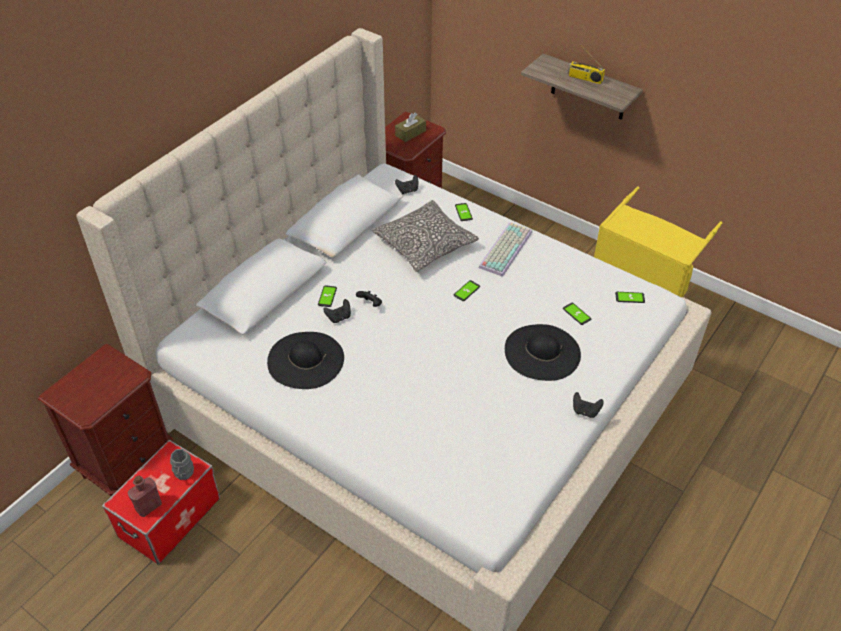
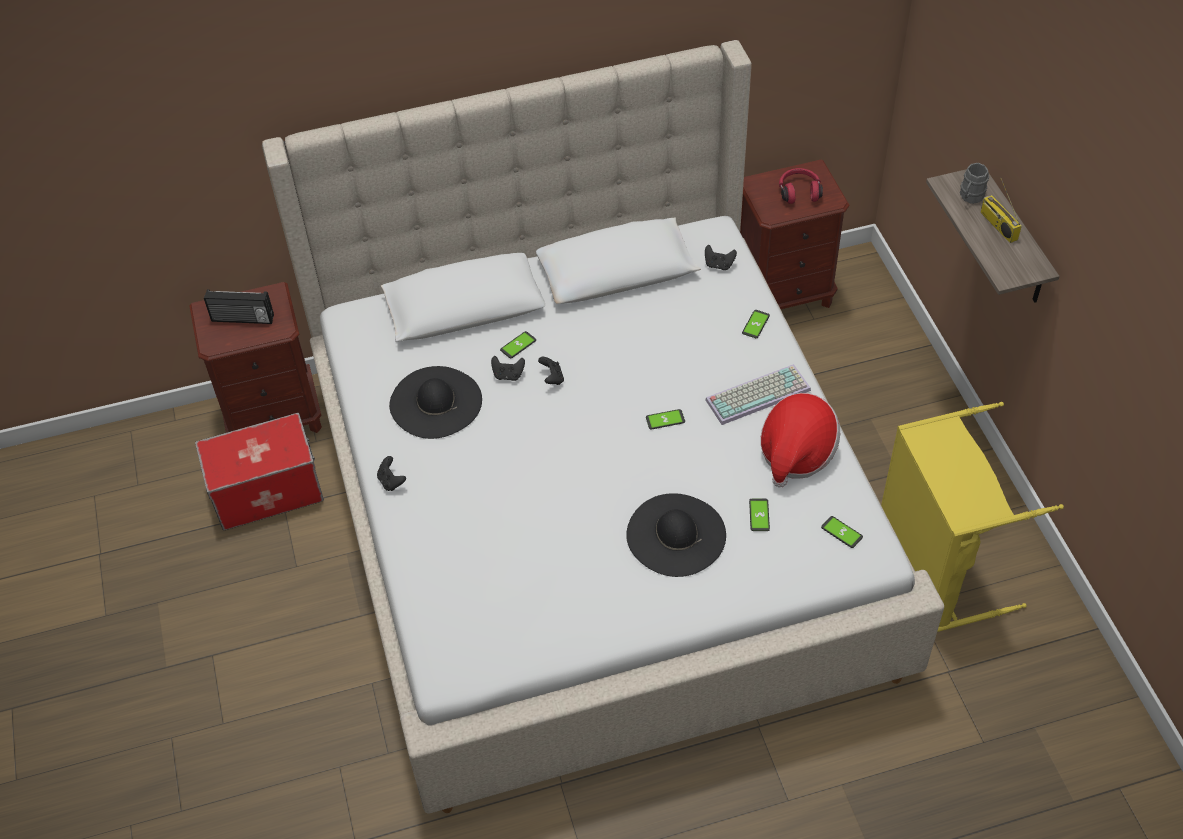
camera: 40 degrees right, 5 degrees up
(95, 384) = (242, 319): none -> radio
(149, 506) = (230, 467): red bottle -> none
(183, 474) = (282, 454): grey mug -> grey mug (970, 197)
(410, 133) = (799, 192): brown tissue box -> red headphones
(425, 244) = (675, 340): pillow -> none
(560, 269) = (796, 452): none -> hat
(585, 411) = (654, 625): black game controller -> black game controller (391, 481)

